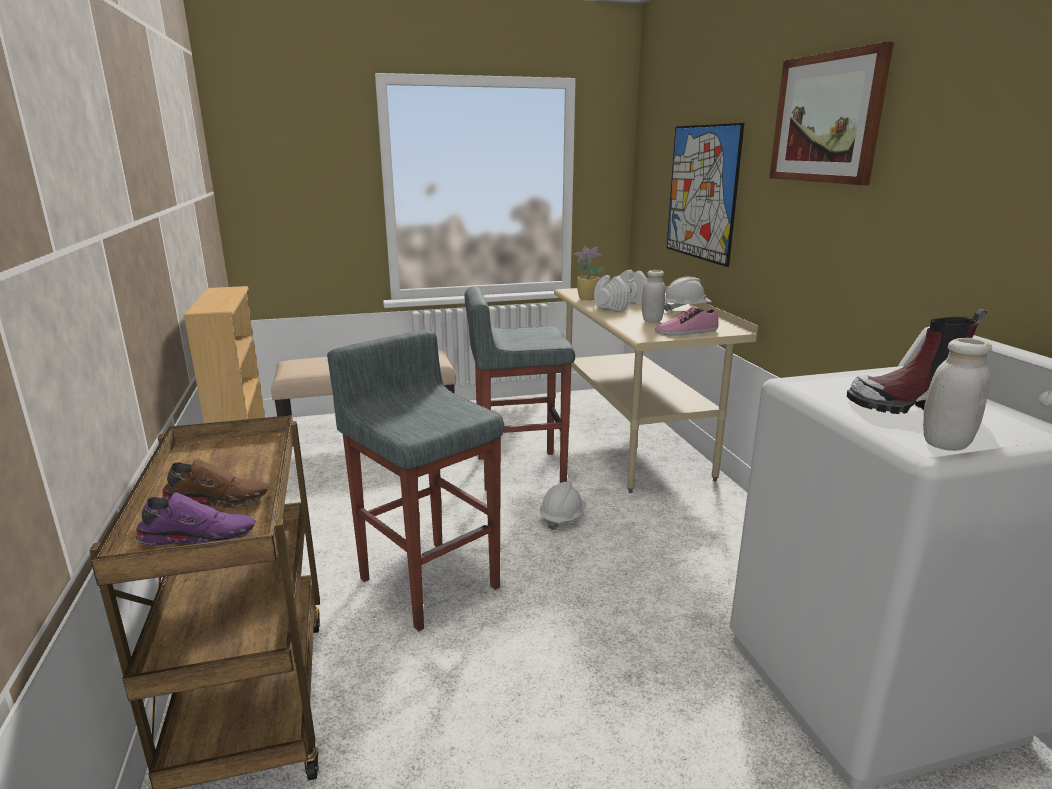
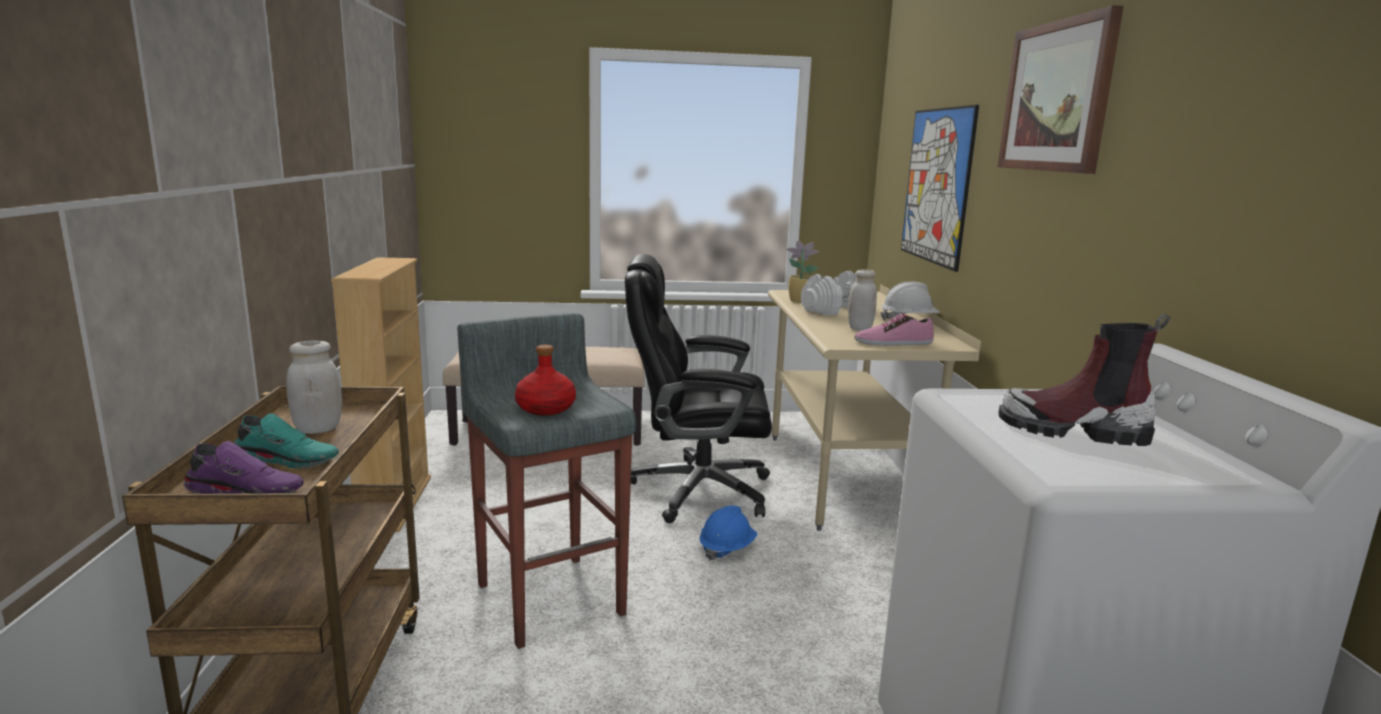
camera: 10 degrees right, 5 degrees down
(218, 499) = (288, 459): brown shoe -> turquoise shoe
(424, 421) = (546, 408): none -> red bottle
(518, 470) = (696, 490): grey stool -> black office chair
(562, 518) = (727, 548): white hard hat -> blue hard hat
(945, 443) = (1087, 473): white jar -> white jar (318, 429)

